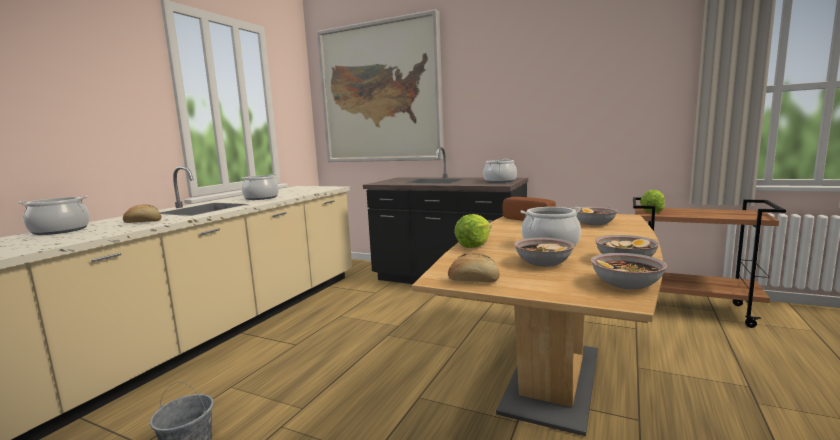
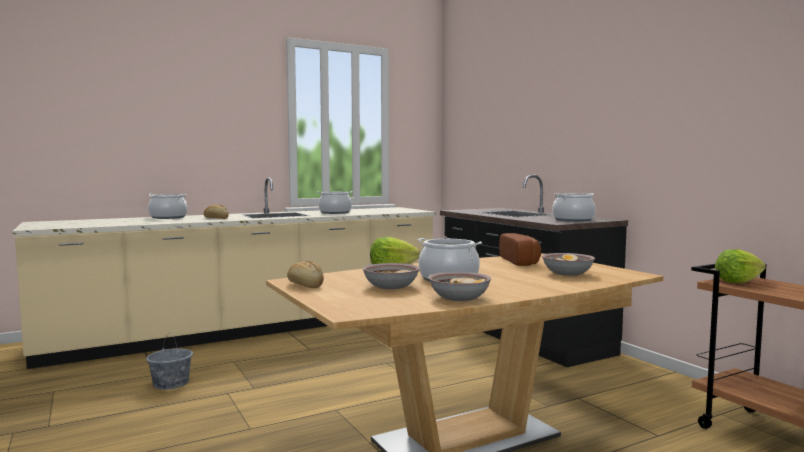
camera: 35 degrees right, 5 degrees down
(380, 93) = (495, 111): picture -> none
(626, 284) = (390, 308): bowl -> none

